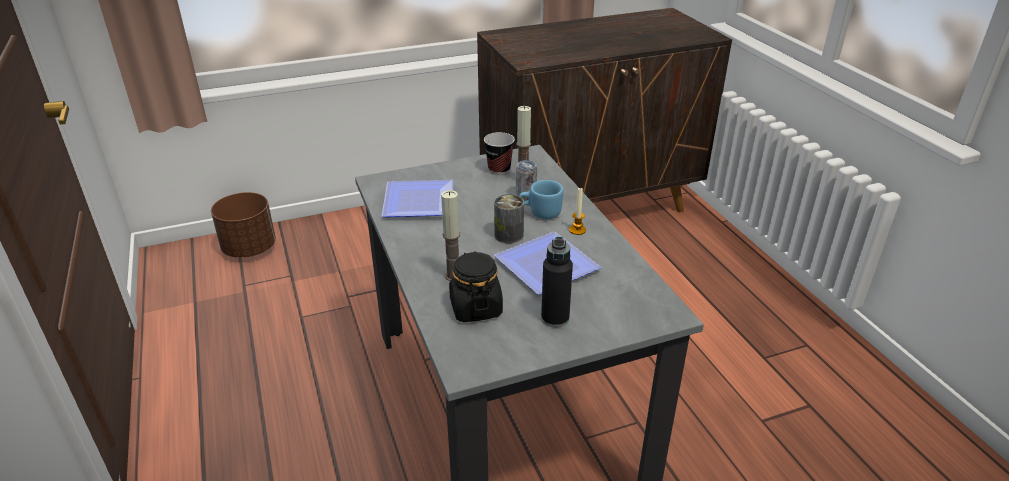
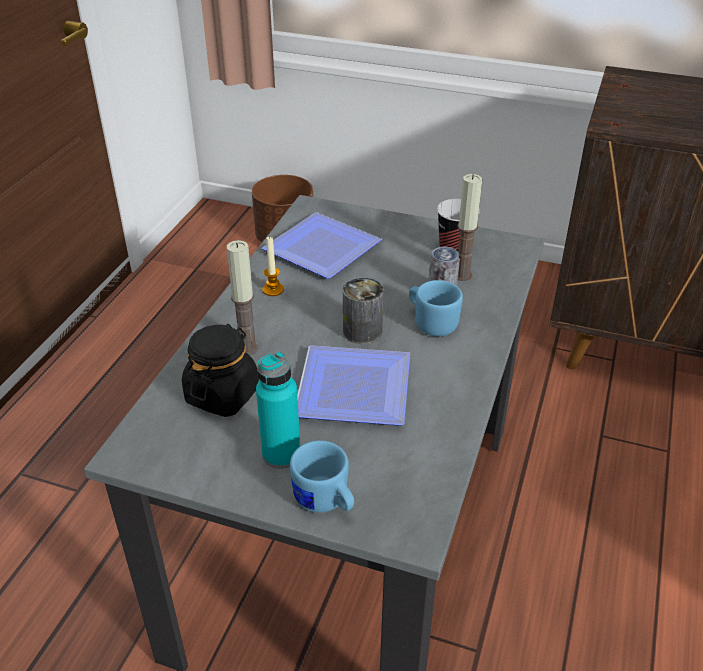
camera: 40 degrees right, 5 degrees up
(555, 318) = (281, 454): black bottle -> turquoise bottle
(577, 230) = (445, 365): candle -> candle (273, 290)
(611, 326) = (325, 502): none -> blue mug

